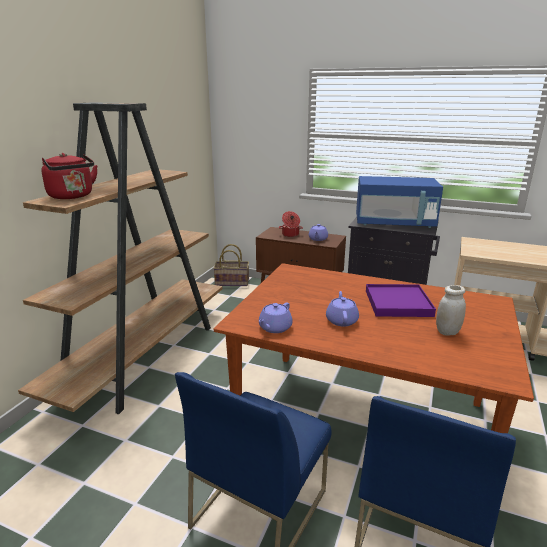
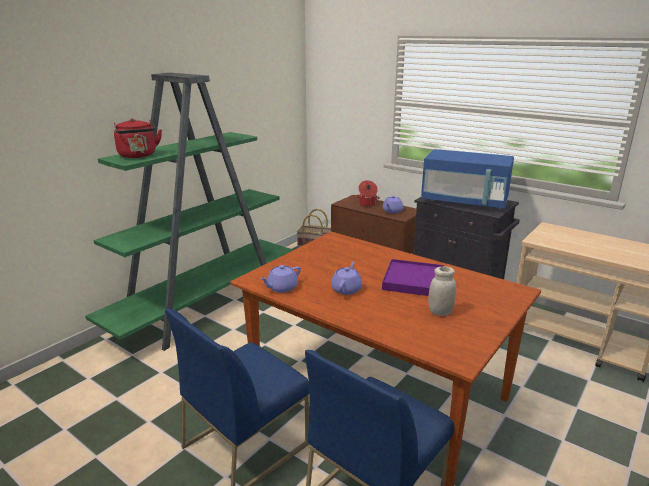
camera: 15 degrees right, 0 degrees up
(145, 356) = (205, 305): brown bookcase -> green bookcase

